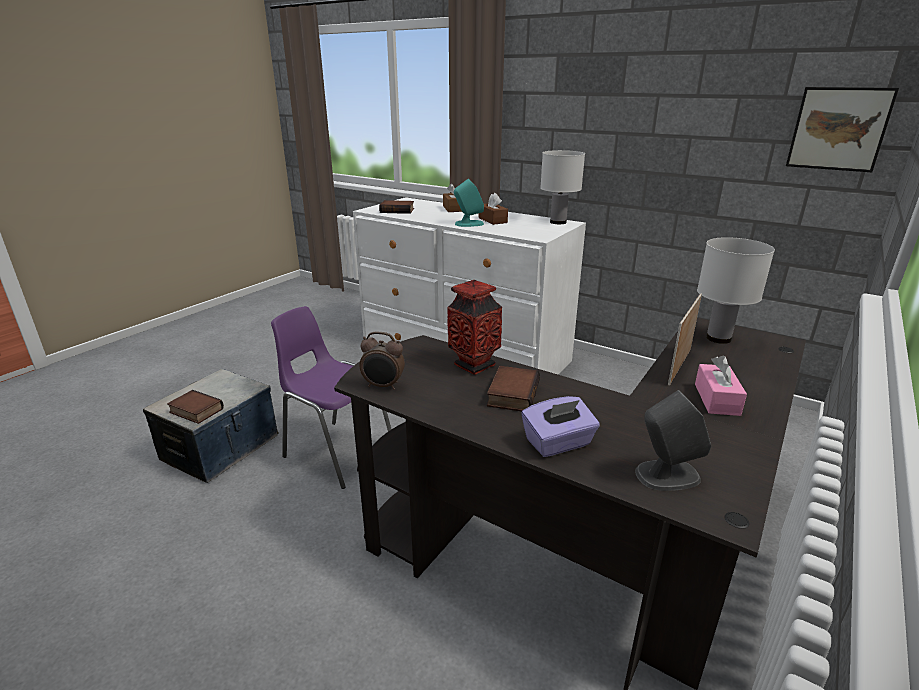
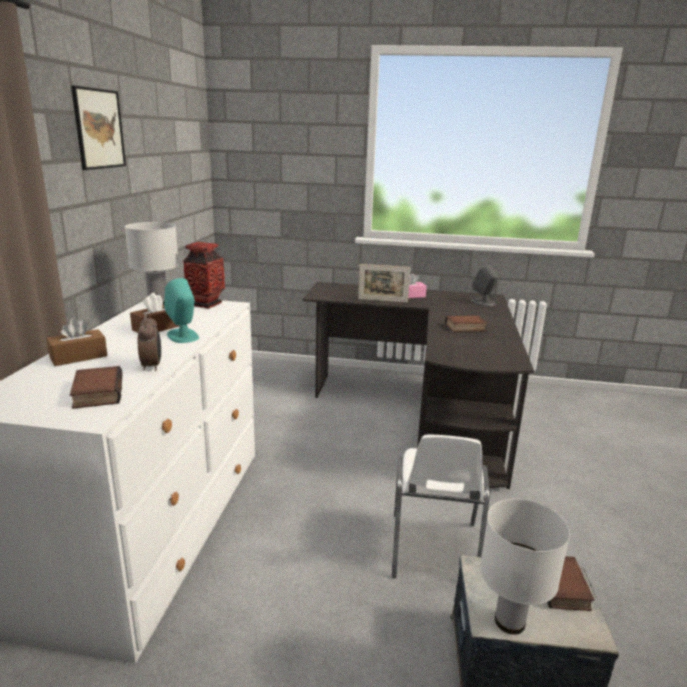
camera: 115 degrees left, 5 degrees down
(337, 451) = (433, 551): purple chair -> white chair
(383, 386) = (509, 356): alarm clock -> alarm clock (152, 366)
(474, 365) = (447, 339): vase -> vase (206, 304)
(558, 443) = (492, 317): purple tissue box -> none
(719, 338) = (334, 294): white table lamp -> white table lamp (509, 621)
(838, 129) = (196, 172): picture -> picture (99, 129)

